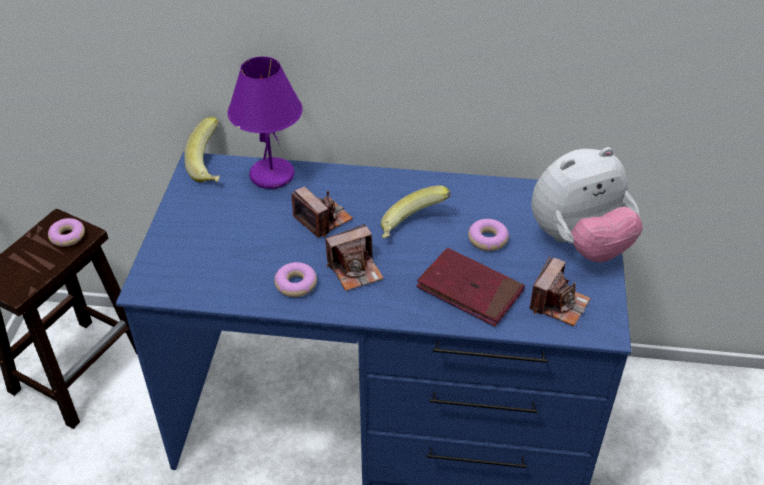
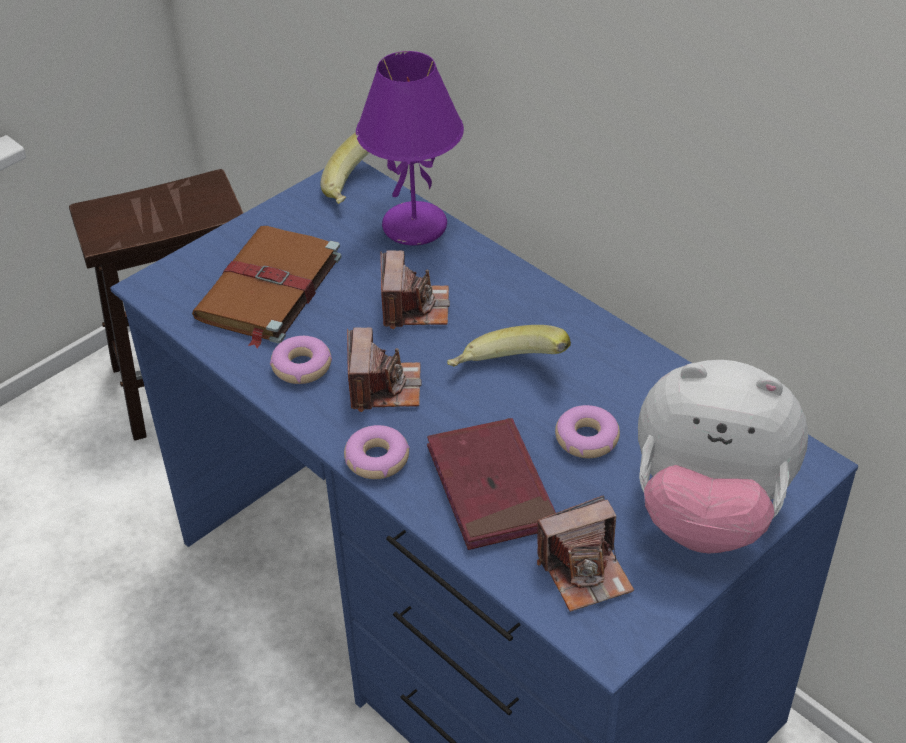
camera: 40 degrees right, 0 degrees up
(67, 236) = (202, 205): donut -> donut (377, 459)
(224, 252) = (268, 289): none -> brown book
(355, 270) = (384, 387): camera -> camera turned 105 degrees counterclockwise

